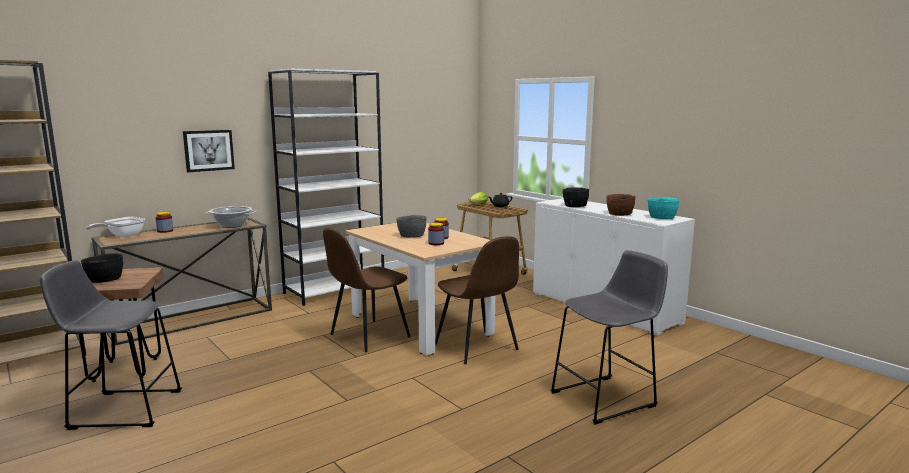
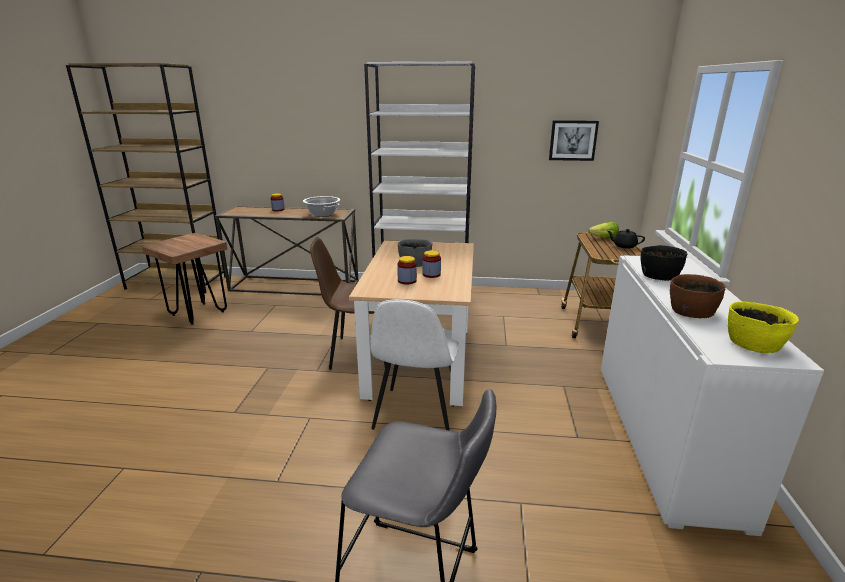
camera: 45 degrees right, 10 degrees up
(104, 279) = (179, 242): black bowl -> none
(121, 409) = (144, 344): grey stool -> none
(122, 236) = (247, 208): frying pan -> none
(208, 150) = (321, 143): picture -> picture (573, 140)
(477, 348) = (417, 415): brown chair -> white chair
(661, 217) = (753, 343): turquoise bowl -> yellow bowl

